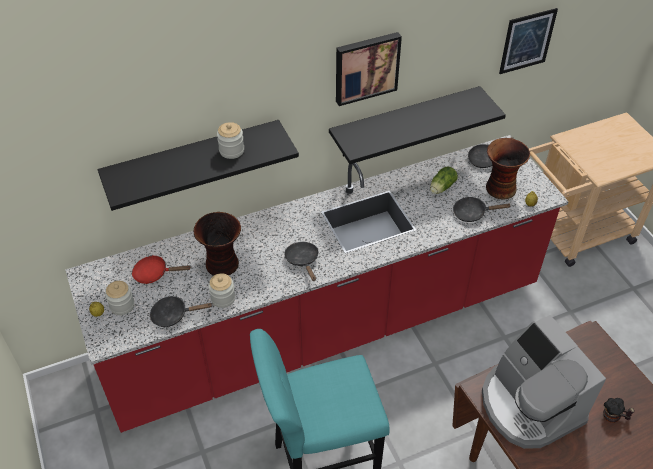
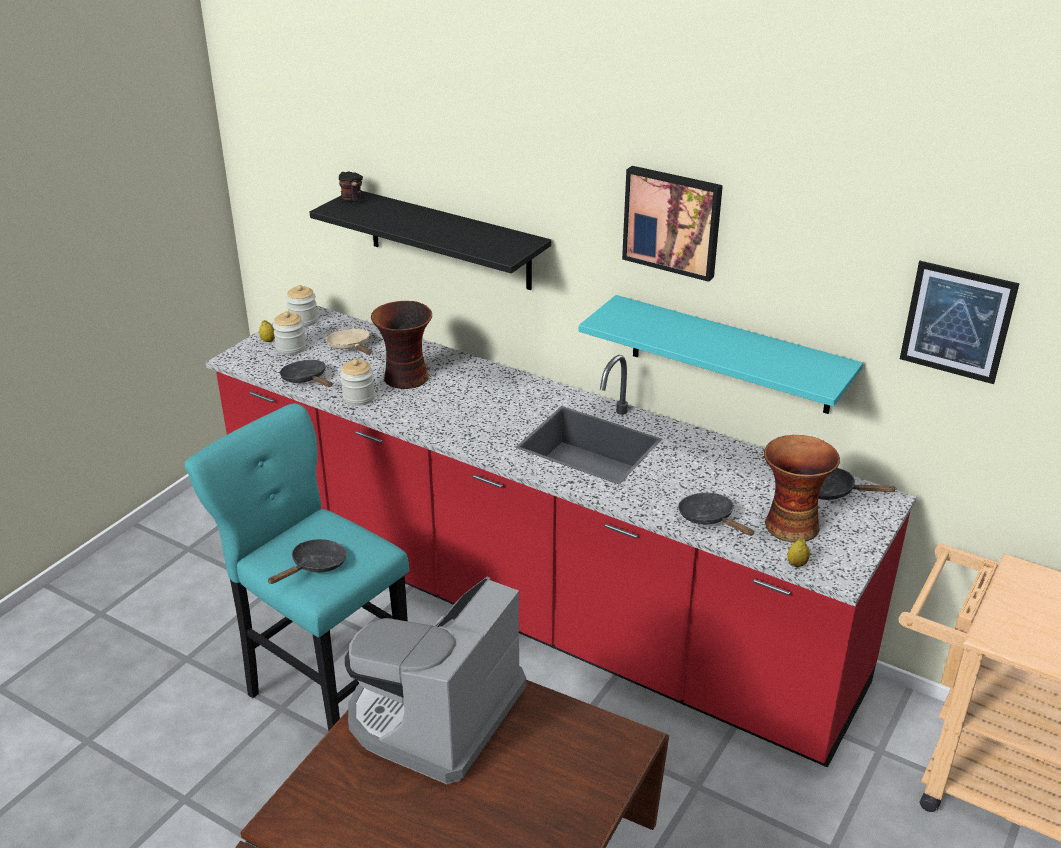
camera: 55 degrees right, 15 degrees down
(154, 273) = (351, 347): red frying pan -> beige frying pan
(231, 150) = (464, 233): jar -> jar (303, 320)
(303, 260) = (469, 424): black frying pan -> black frying pan (315, 566)
(404, 122) = (730, 355): black shelf -> turquoise shelf
(441, 188) = (721, 476): lettuce -> none
(614, 417) = (492, 817): mug -> mug (352, 199)

